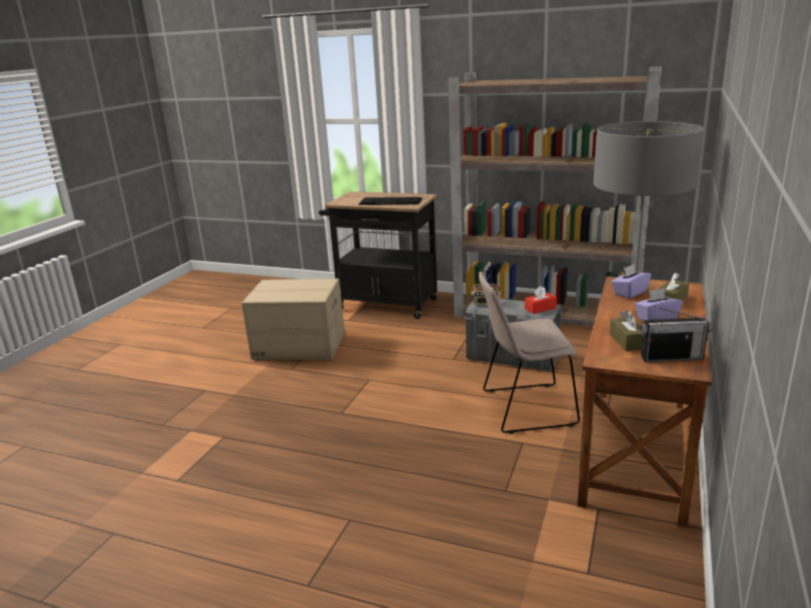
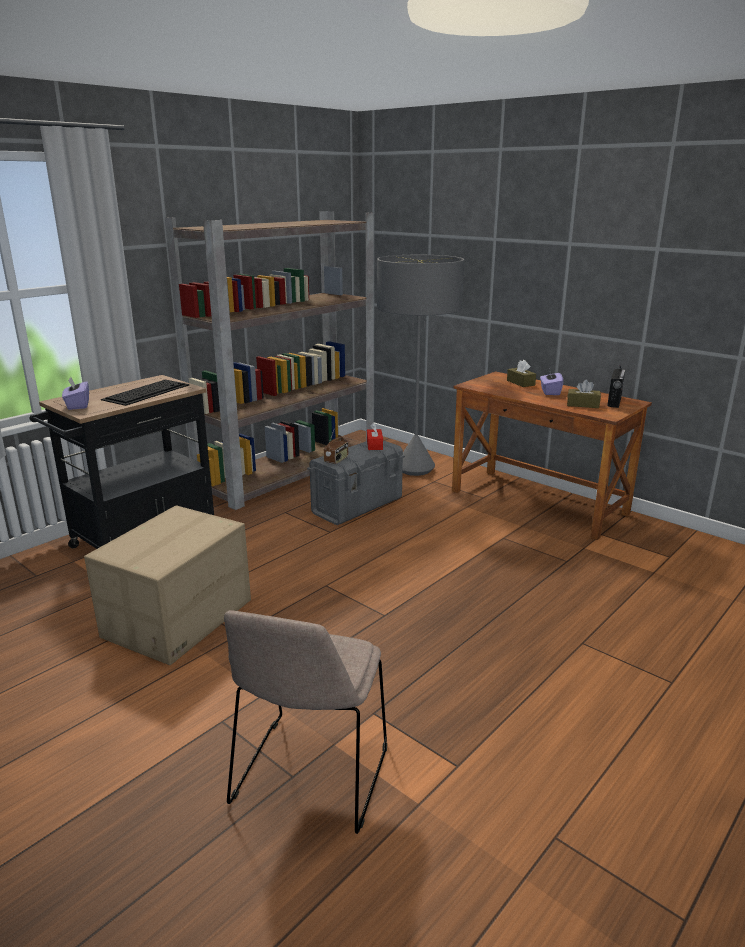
camera: 70 degrees left, 0 degrees up
(524, 408) = (451, 523): beige chair -> beige chair (310, 777)
(629, 293) = (496, 387): purple tissue box -> purple tissue box (78, 405)

